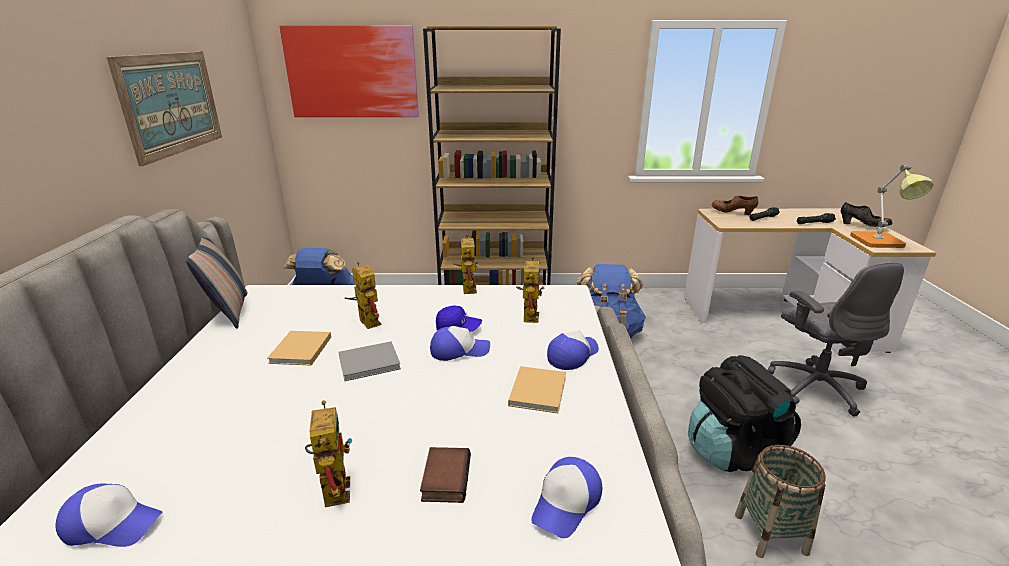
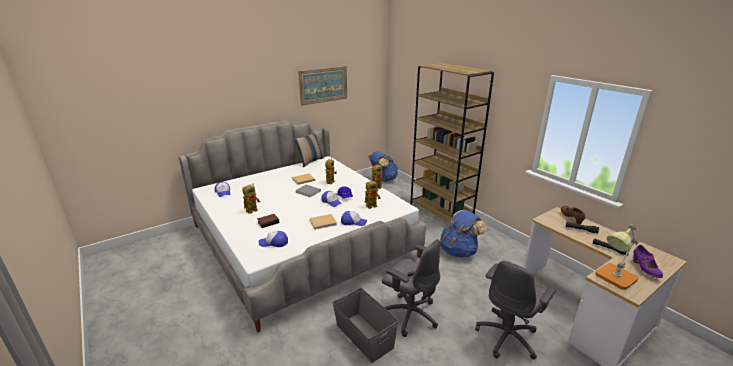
camera: 55 degrees right, 0 degrees up
(352, 72) = (414, 78): picture -> none
(732, 450) = (409, 314): black backpack -> grey office chair
(770, 533) = (364, 335): basket -> grey storage box
(863, 226) = (644, 269): black shoe -> purple shoe

